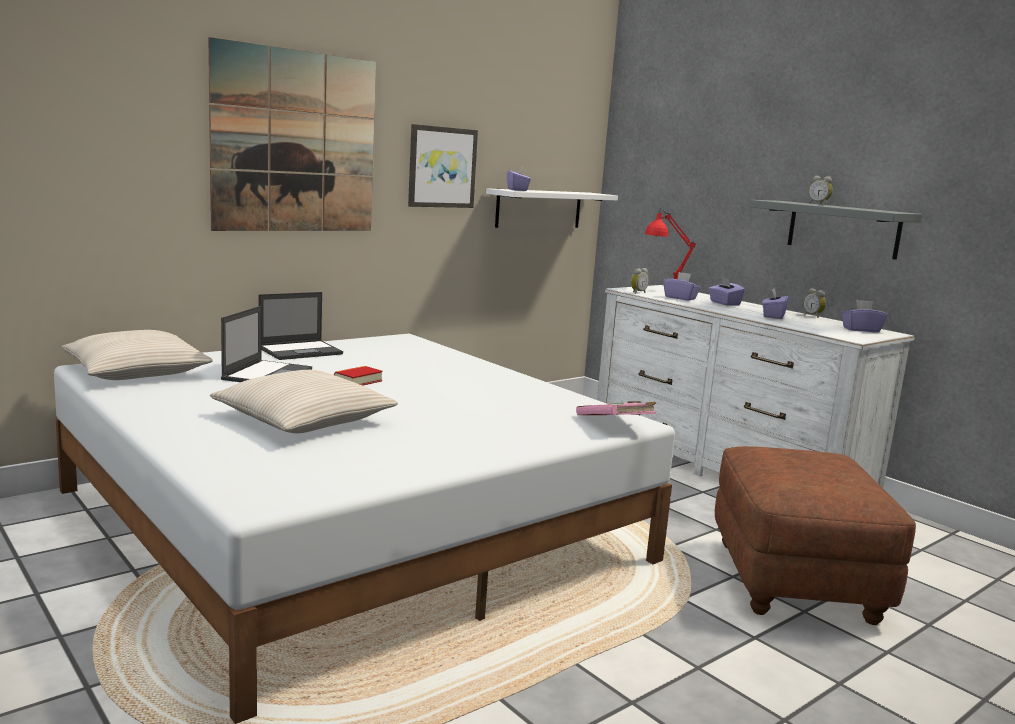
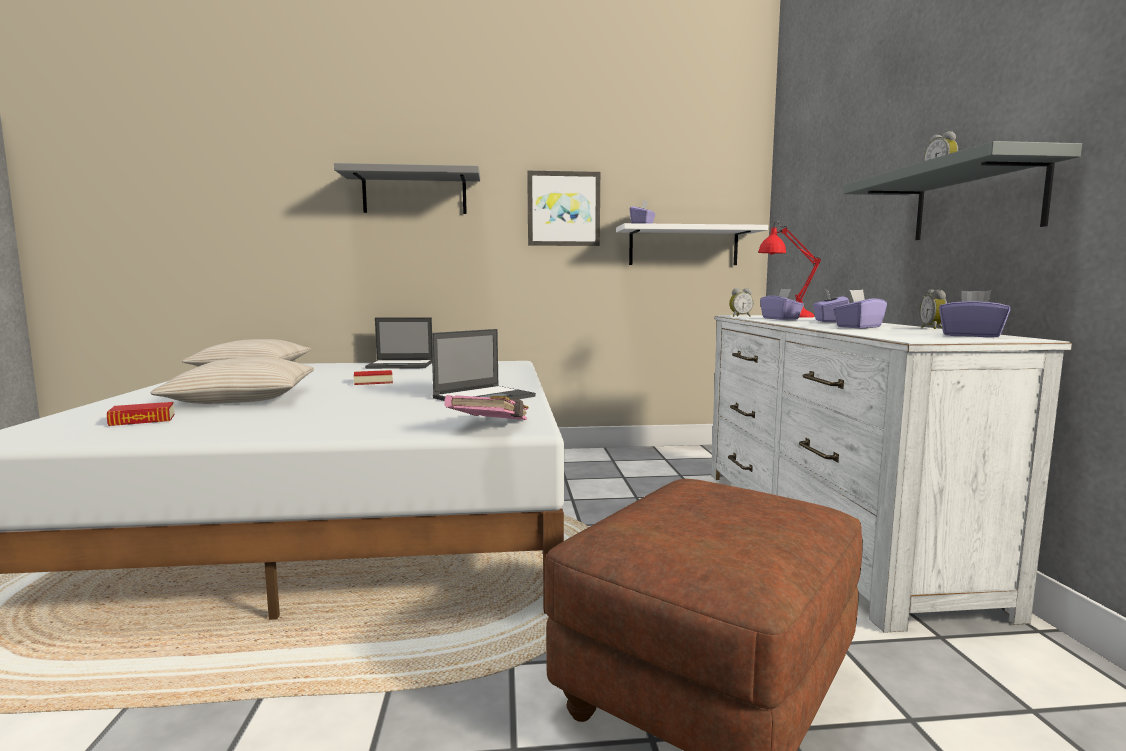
camera: 35 degrees right, 5 degrees down
(268, 374) = (326, 374): laptop -> laptop (485, 397)
(295, 142) = (414, 193): picture -> grey shelf
(311, 460) = (142, 420): none -> book

